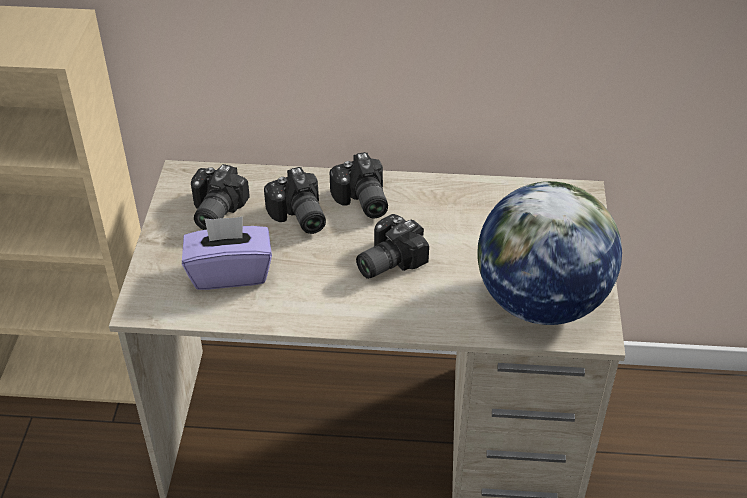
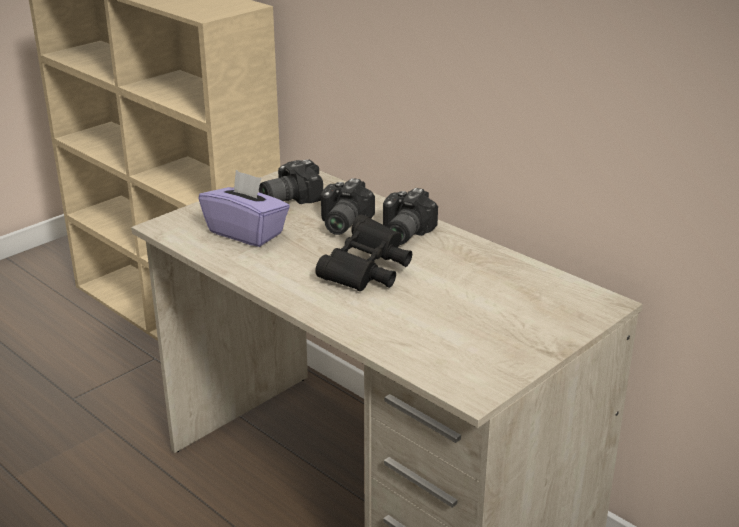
camera: 40 degrees right, 15 degrees down
(386, 260) = (367, 273): camera -> black binoculars
(540, 302) = (454, 351): globe -> none

